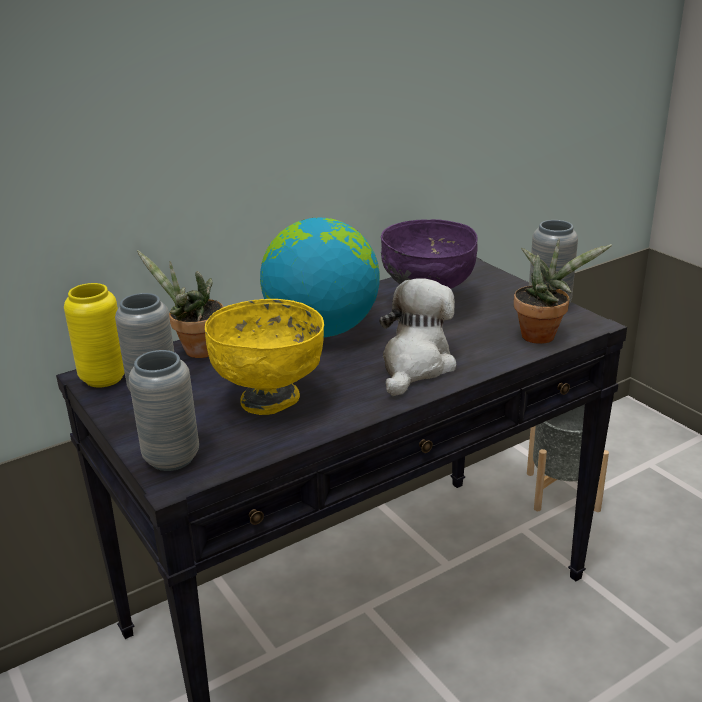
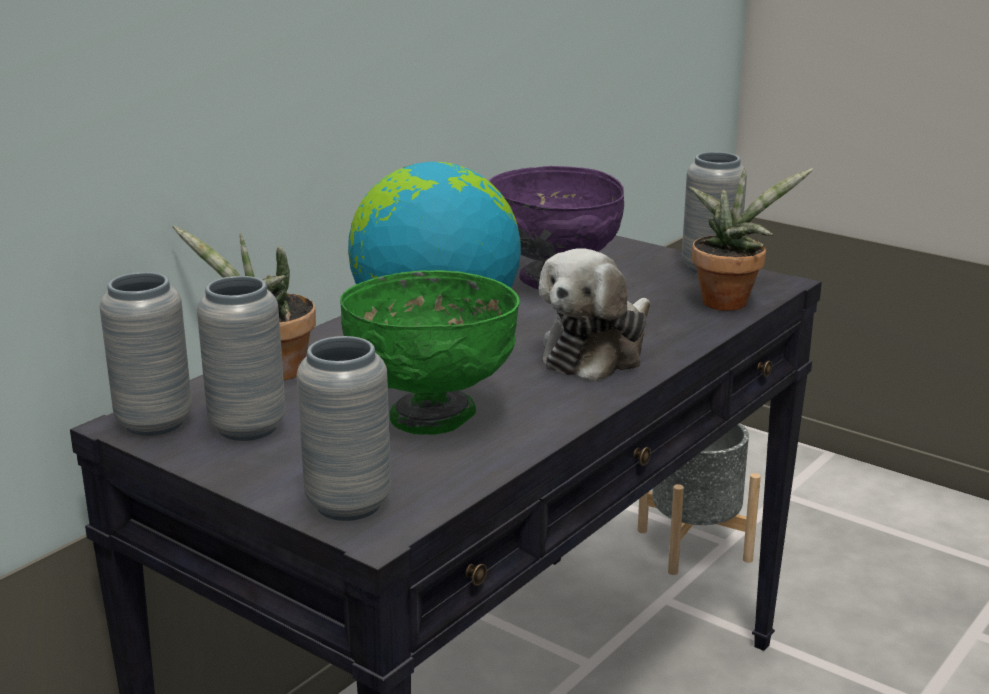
camera: 20 degrees left, 5 degrees down
(104, 378) = (154, 423): yellow vase -> grey vase
(270, 399) = (432, 416): yellow bowl -> green bowl
(415, 366) = (597, 352): plush toy -> plush toy turned 150 degrees counterclockwise

